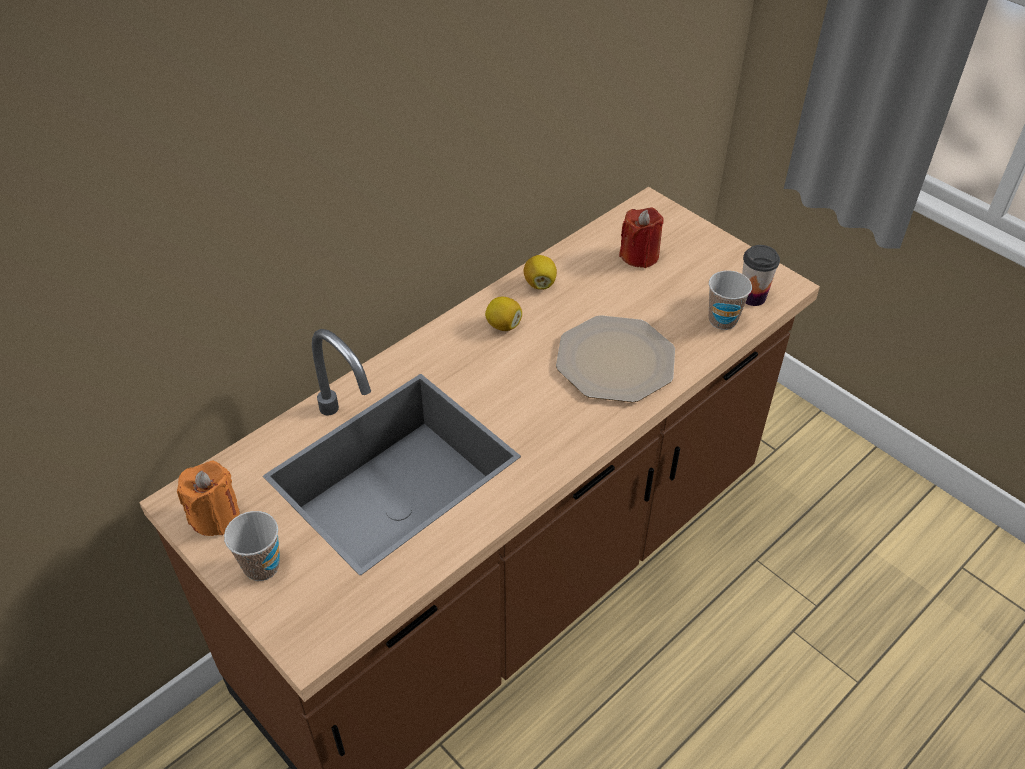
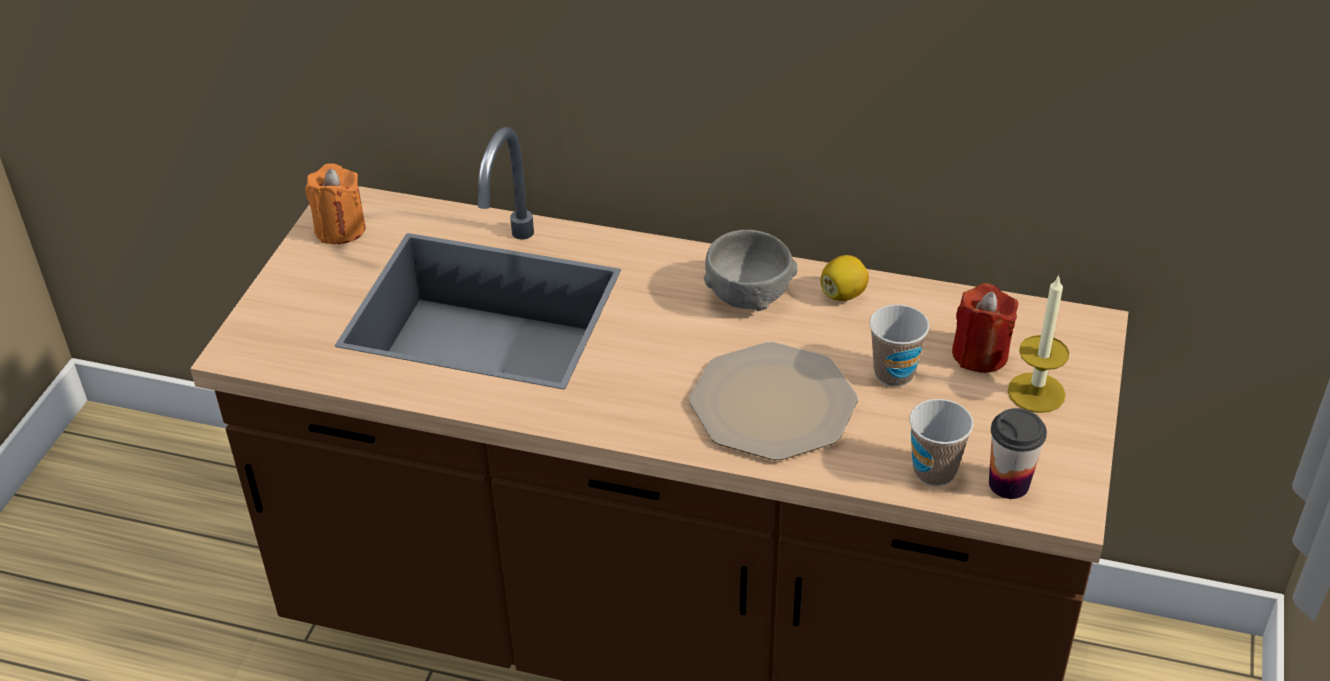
camera: 60 degrees right, 5 degrees down
(262, 566) = (304, 282): cup -> cup (894, 373)
(503, 325) = (747, 295): lemon -> grey bowl
(688, 251) = (1036, 392): none -> candle

